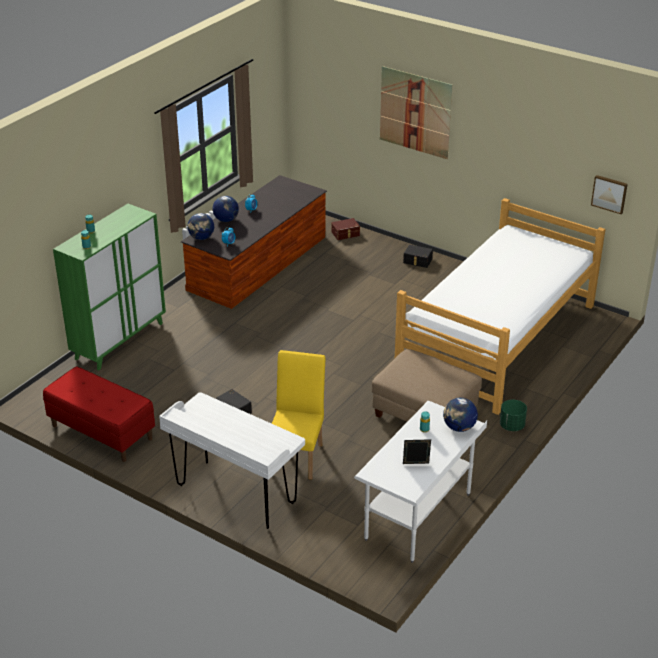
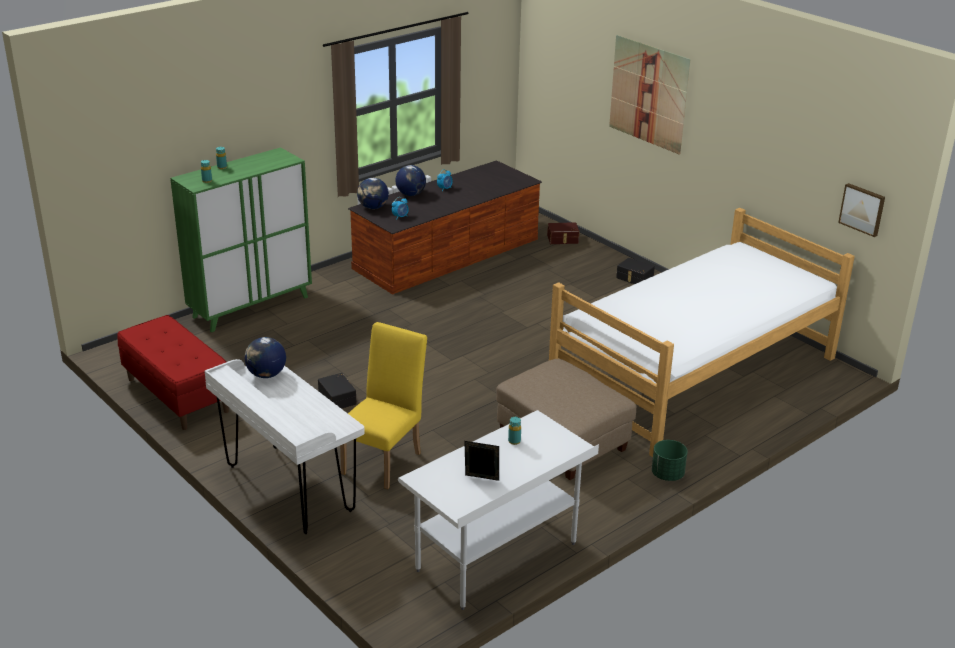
camera: 15 degrees right, 5 degrees down
(459, 427) = (560, 447): globe -> globe (266, 375)

